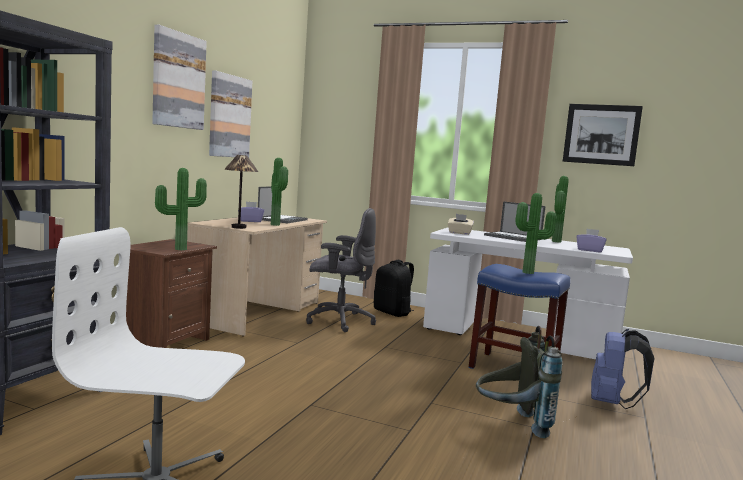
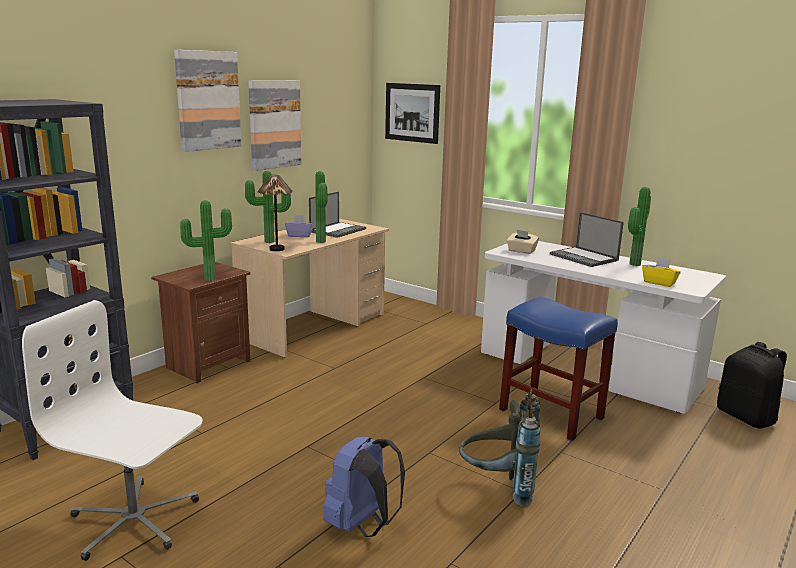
camera: 15 degrees right, 10 degrees up
(339, 321) = (393, 340): grey office chair -> none
(393, 313) = (460, 330): black backpack -> black backpack (747, 417)
(529, 273) = (564, 315): potted plant -> potted plant (269, 242)
(589, 250) = (659, 283): purple tissue box -> yellow tissue box
(601, 134) = (704, 131): picture -> picture (412, 112)
(612, 403) = (637, 468): blue backpack -> blue backpack (362, 525)

